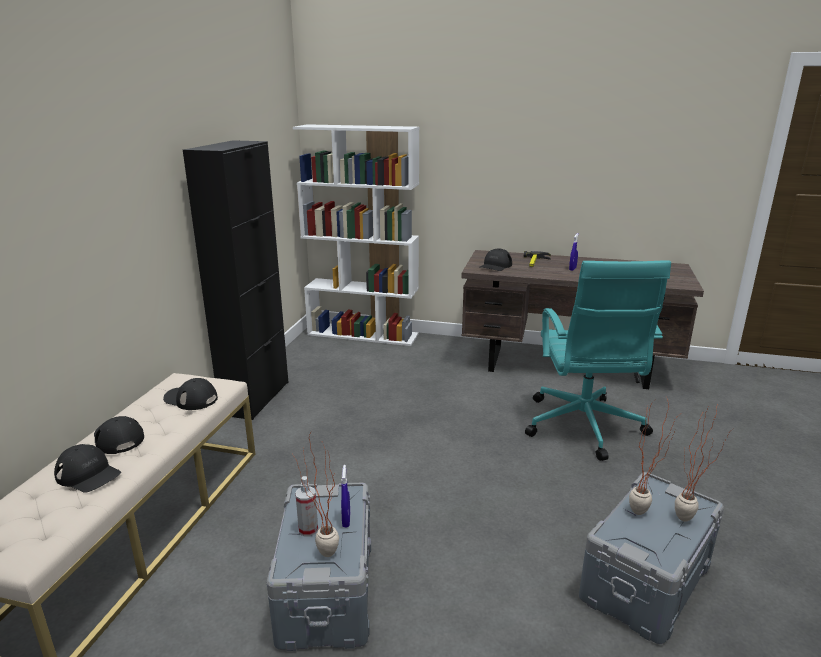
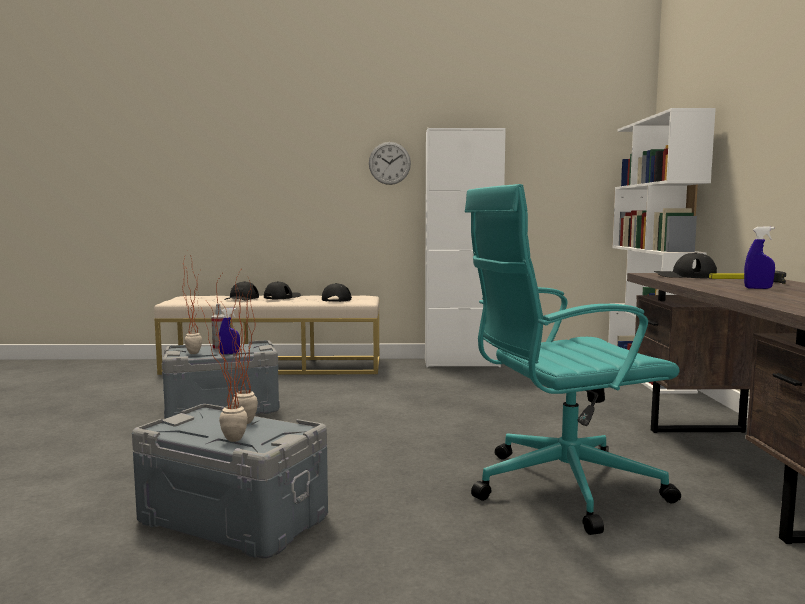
camera: 75 degrees right, 15 degrees down
(152, 197) = (389, 163): none -> wall clock
(255, 398) = (461, 363): black cabinet -> white cabinet

